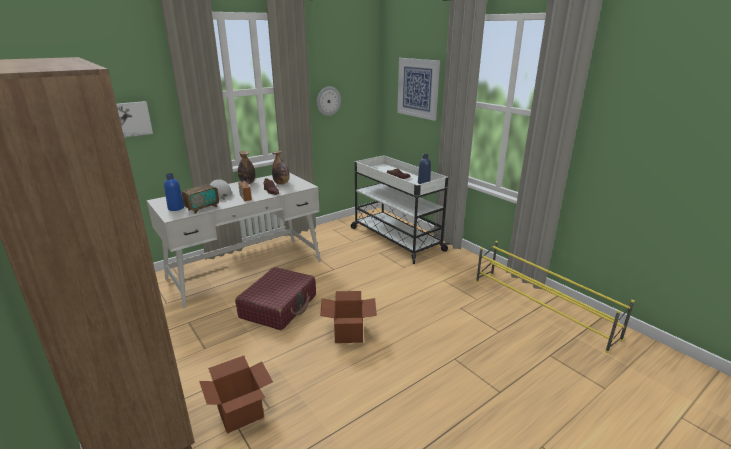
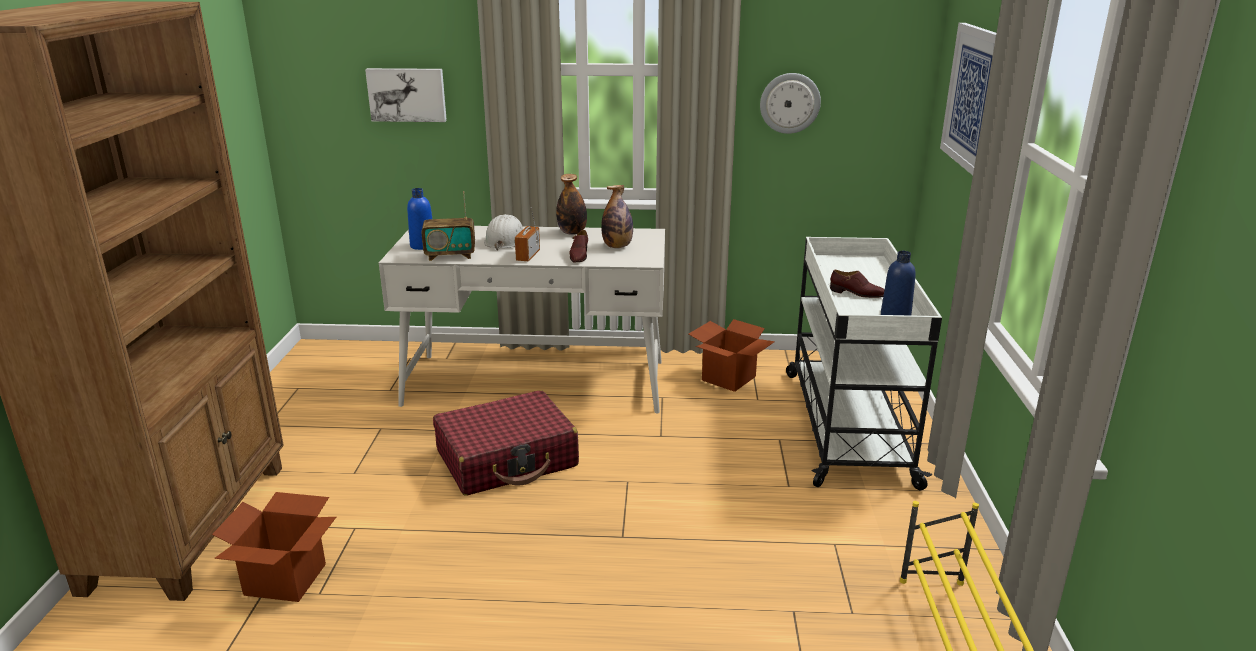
camera: 40 degrees right, 0 degrees up
(348, 333) = (545, 550): cardboard box -> cardboard box (728, 378)

